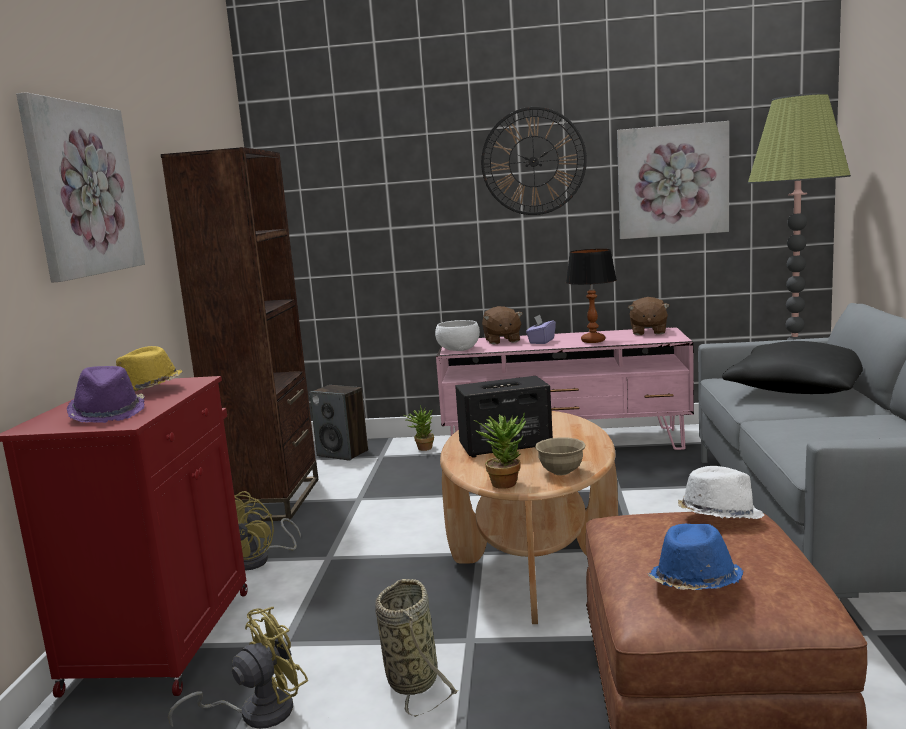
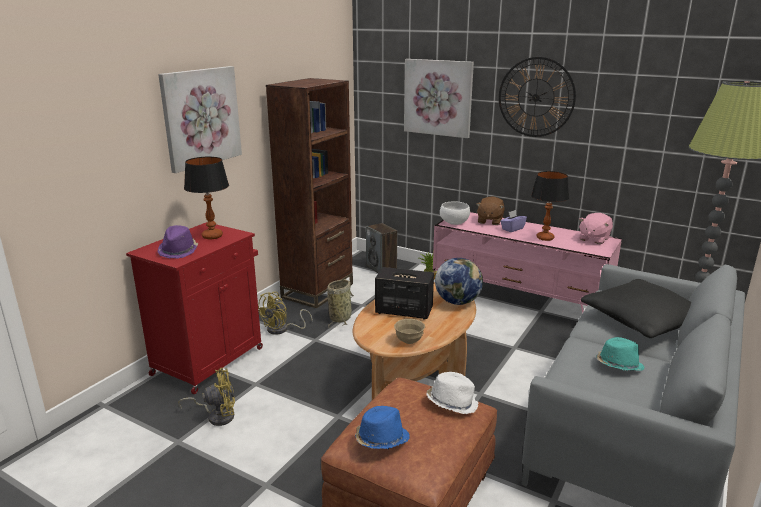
camera: 25 degrees right, 10 degrees up
(148, 390) = (212, 236): yellow hat -> table lamp
(412, 678) = (293, 426): basket -> basket (341, 317)
(506, 482) = (373, 338): potted plant -> none
(563, 422) = (457, 302): none -> globe
(648, 332) = (593, 239): brown plush toy -> pink plush toy
(672, 181) = (639, 129): picture -> picture (438, 97)
(843, 427) = (618, 365): none -> turquoise hat

